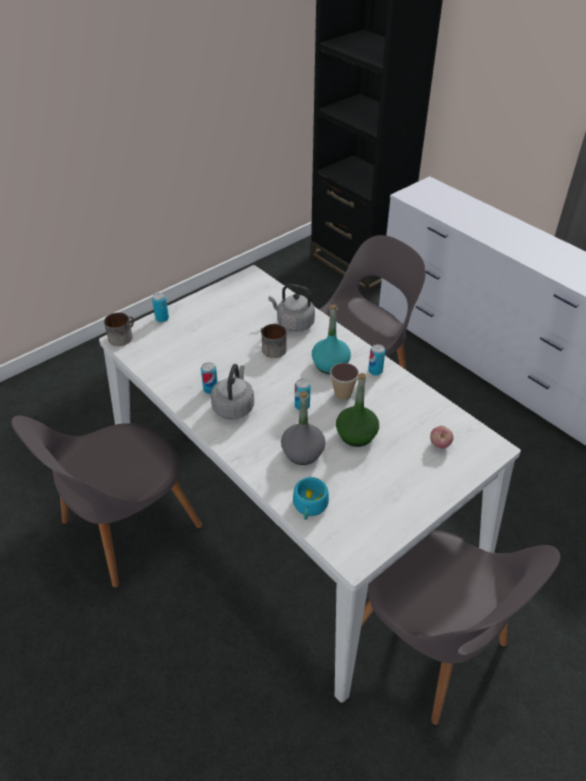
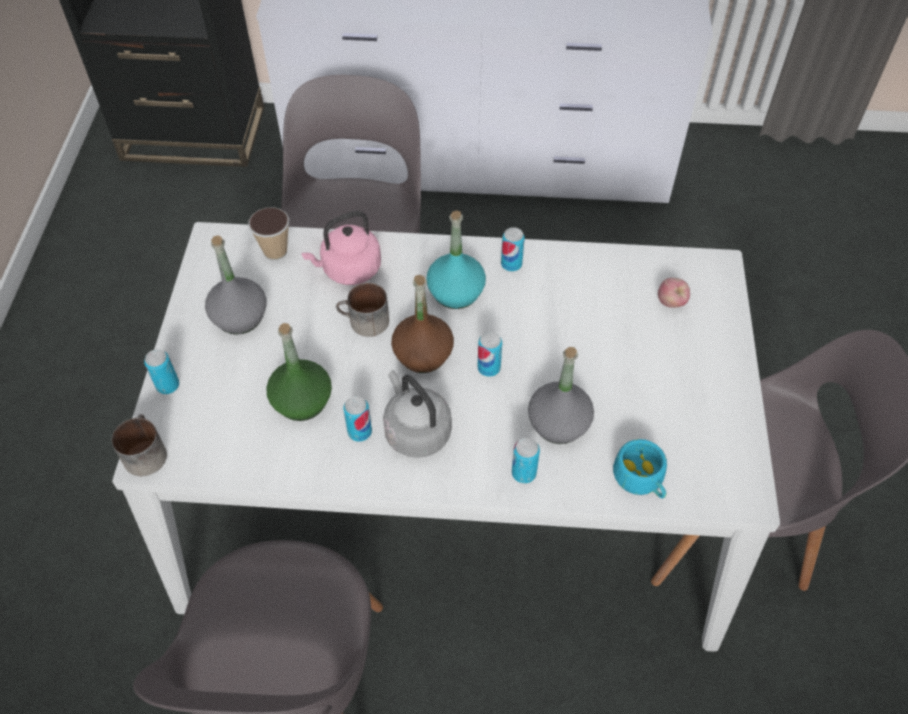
camera: 45 degrees left, 10 degrees up
(222, 312) = (240, 317): none -> grey bottle
(257, 459) = (523, 473): none -> can
(279, 379) = (423, 354): none -> brown bottle
(293, 323) = (348, 270): grey kettle -> pink kettle
(342, 394) = (513, 319): cup -> cup (275, 251)
(356, 435) = (584, 357): green bottle -> green bottle (302, 401)

